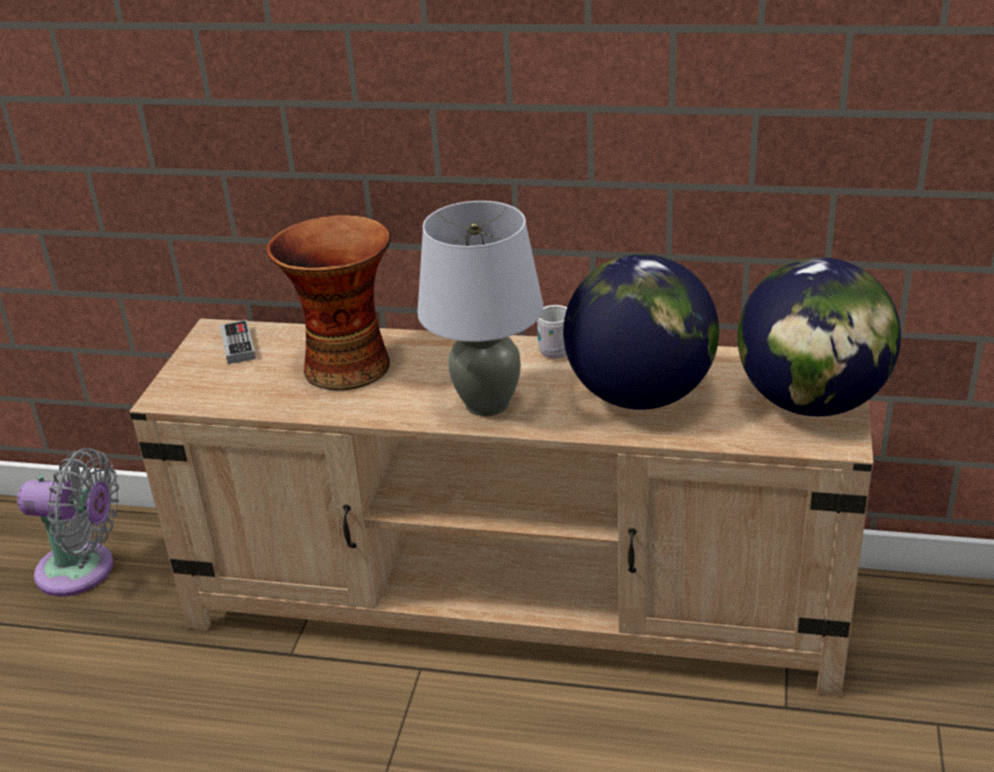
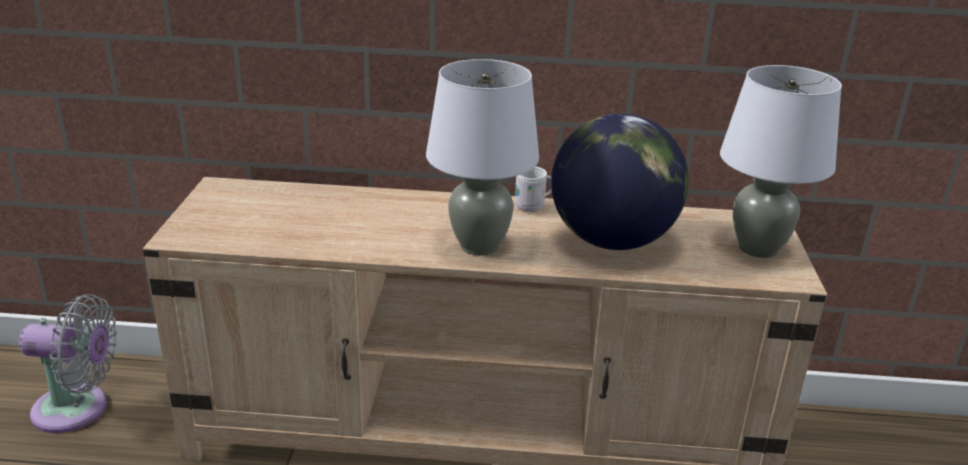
camera: 10 degrees left, 5 degrees down
(238, 345) = (242, 197): game controller -> none
(346, 366) = (344, 215): vase -> none
(811, 403) = (758, 248): globe -> grey table lamp

